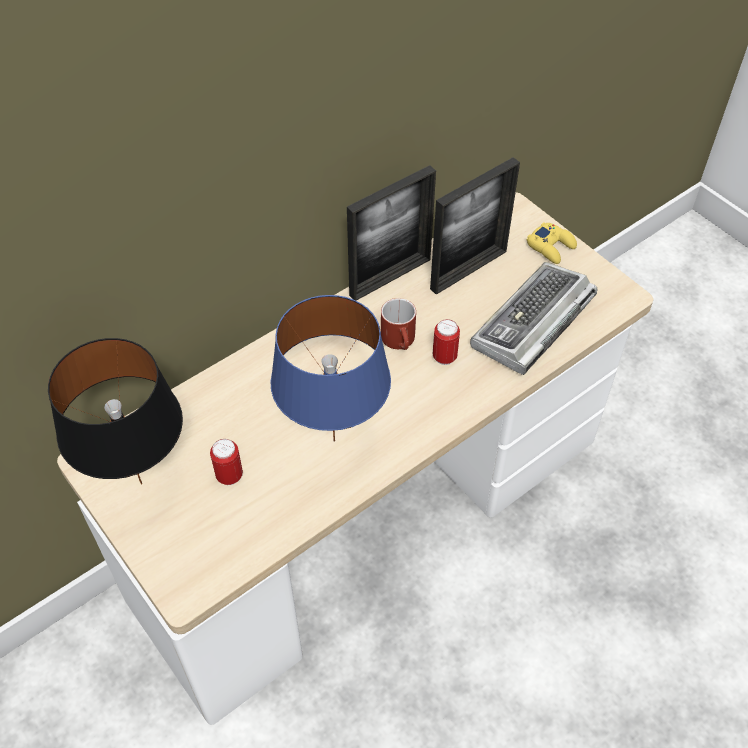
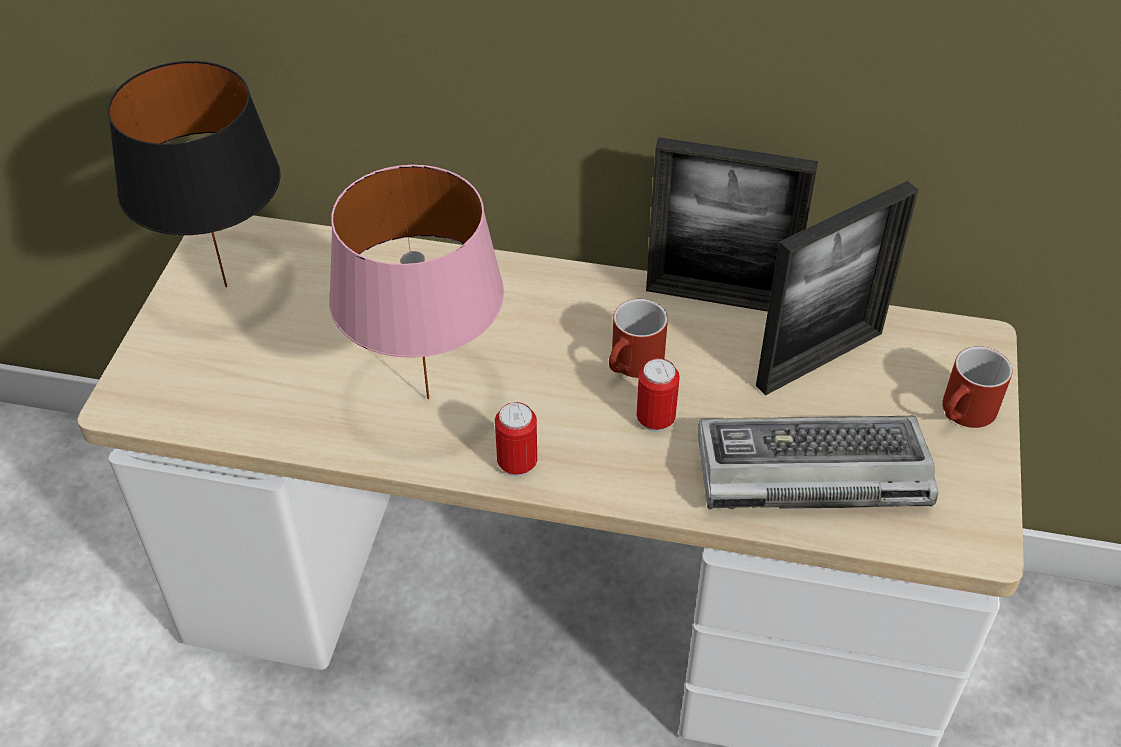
camera: 50 degrees right, 5 degrees down
(229, 476) = (298, 344): can -> can (517, 464)
(334, 439) = (429, 397): blue table lamp -> pink table lamp
(468, 270) = (819, 359): picture frame -> picture frame turned 45 degrees counterclockwise
(551, 247) = (964, 415): yellow game controller -> red mug

